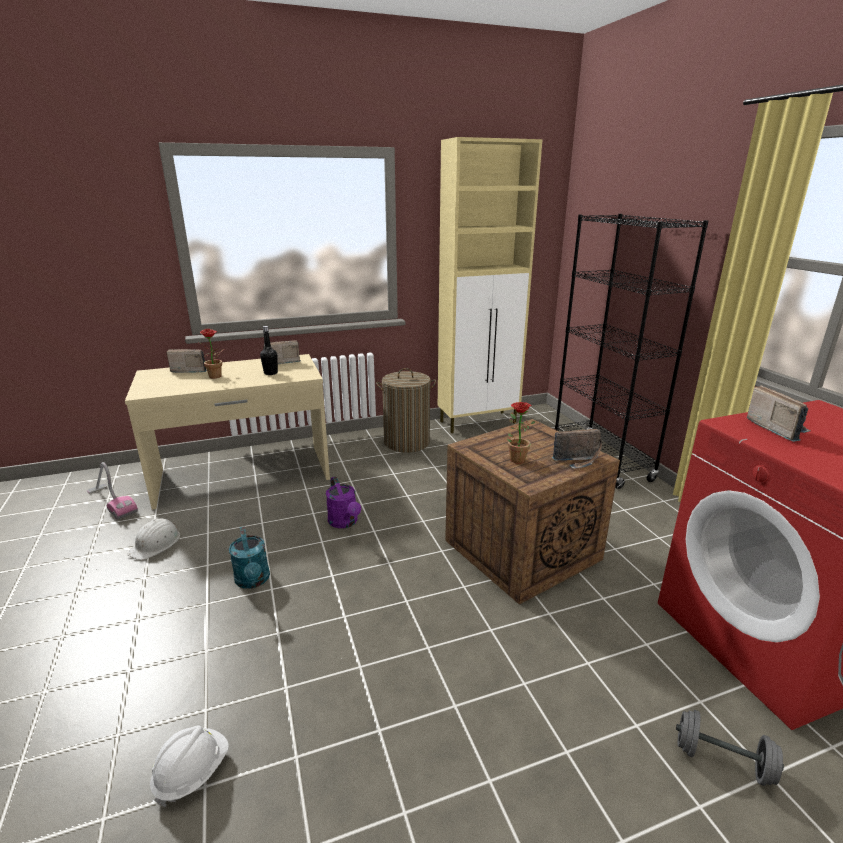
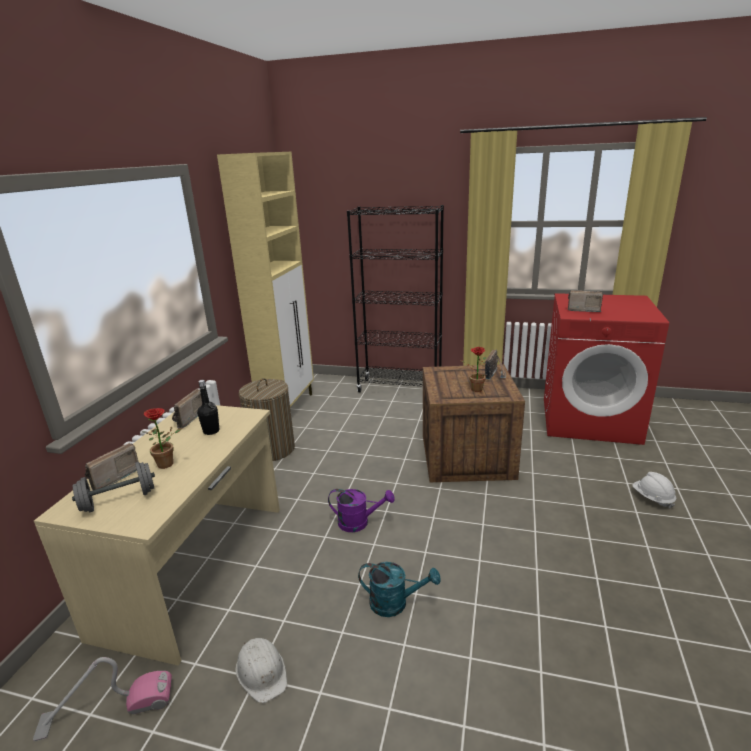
camera: 55 degrees left, 0 degrees up
(192, 772) = (602, 692): white hard hat -> white hard hat (652, 498)
(722, 760) = (655, 470): grey dumbbell -> grey dumbbell (119, 500)

